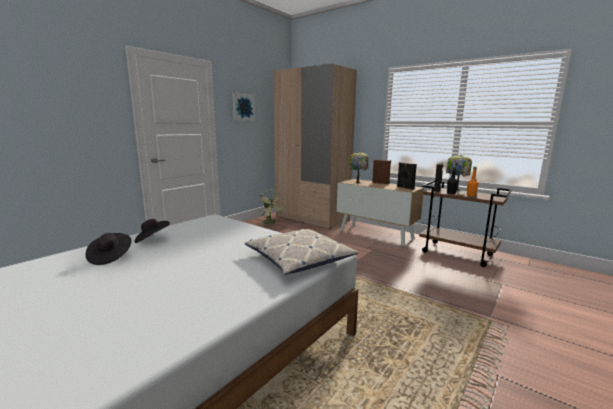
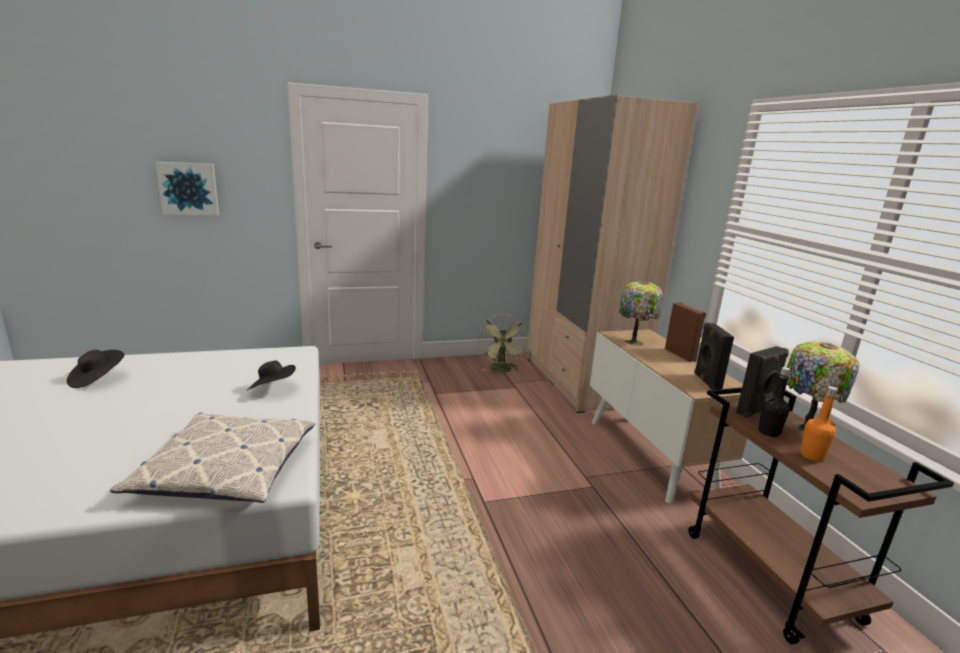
camera: 35 degrees right, 5 degrees up
(152, 239) = (174, 367): black hat -> black hat (272, 389)
(242, 107) = (485, 169): picture -> picture (189, 188)

